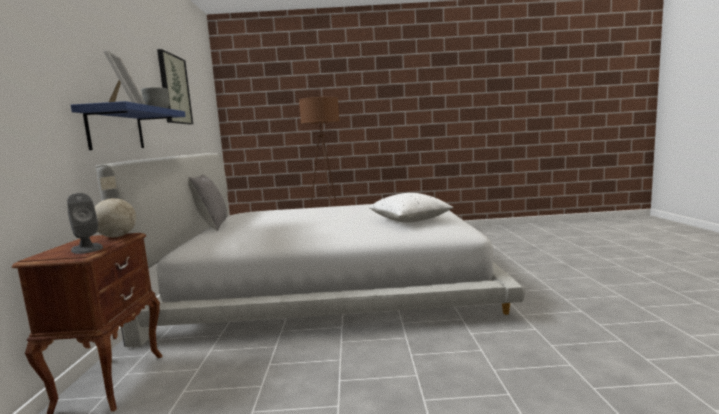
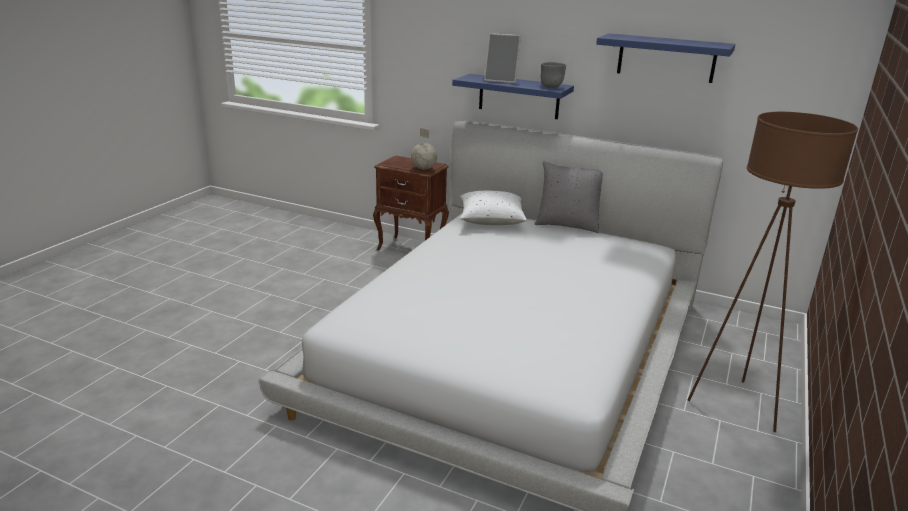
camera: 115 degrees right, 15 degrees up
(87, 249) = (397, 164): grey speaker -> none
(174, 89) = (666, 58): picture -> blue shelf
(409, 220) = (422, 308): white pillow -> white pillow (491, 221)

